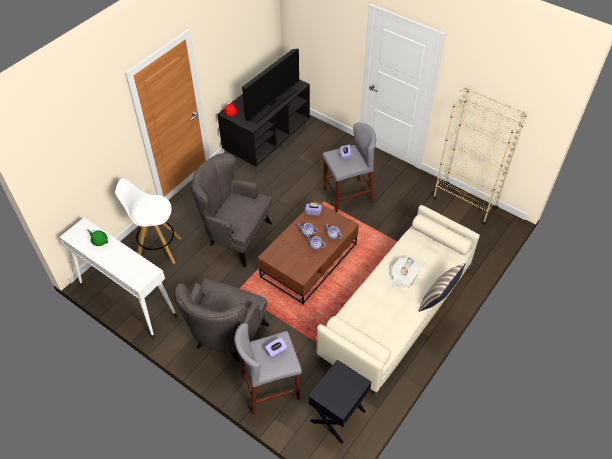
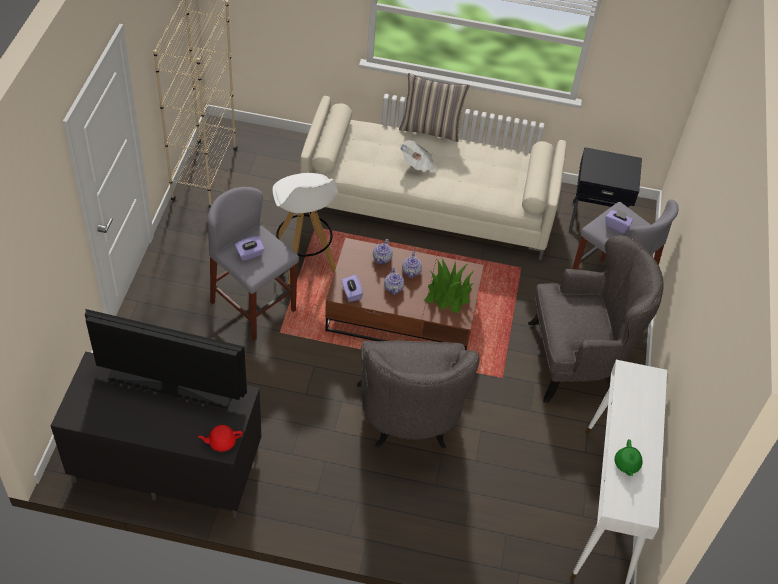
camera: 120 degrees left, 0 degrees up
(158, 249) = (494, 518): white stool -> white stool (304, 258)
(289, 257) = (448, 294): none -> potted plant

